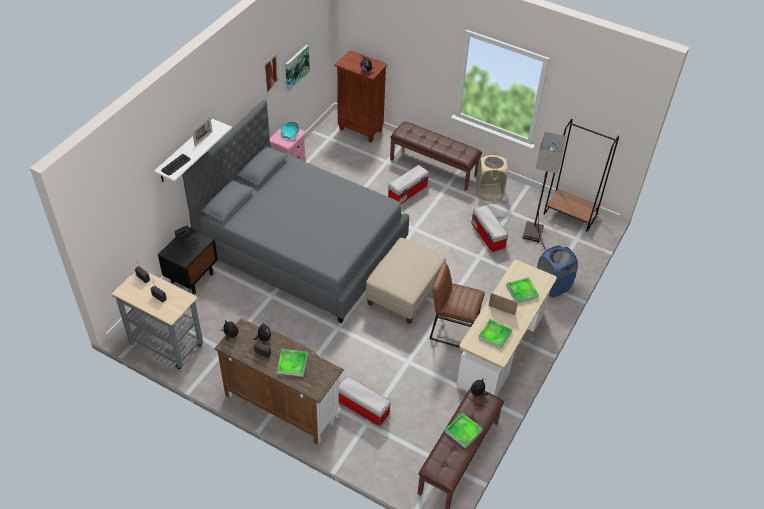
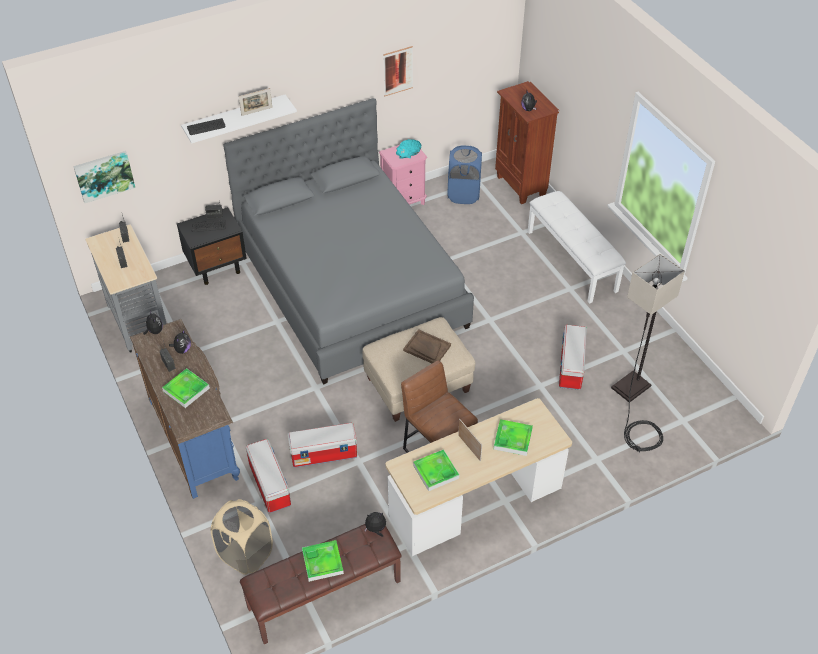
camera: 35 degrees right, 0 degrees up
(282, 403) = (195, 437): white dresser -> blue dresser
(296, 67) = (443, 77): picture -> picture (104, 176)
(407, 192) = (517, 276): storage box -> storage box (324, 453)
(411, 262) = (427, 348): none -> brown tray
(434, 167) = (572, 261): brown bench -> white bench
(488, 192) = (615, 317): beige laundry basket -> beige laundry basket (245, 554)
(552, 286) = (601, 461): blue laundry basket -> blue laundry basket (463, 194)
(570, 215) = (698, 389): clothes rack -> none

